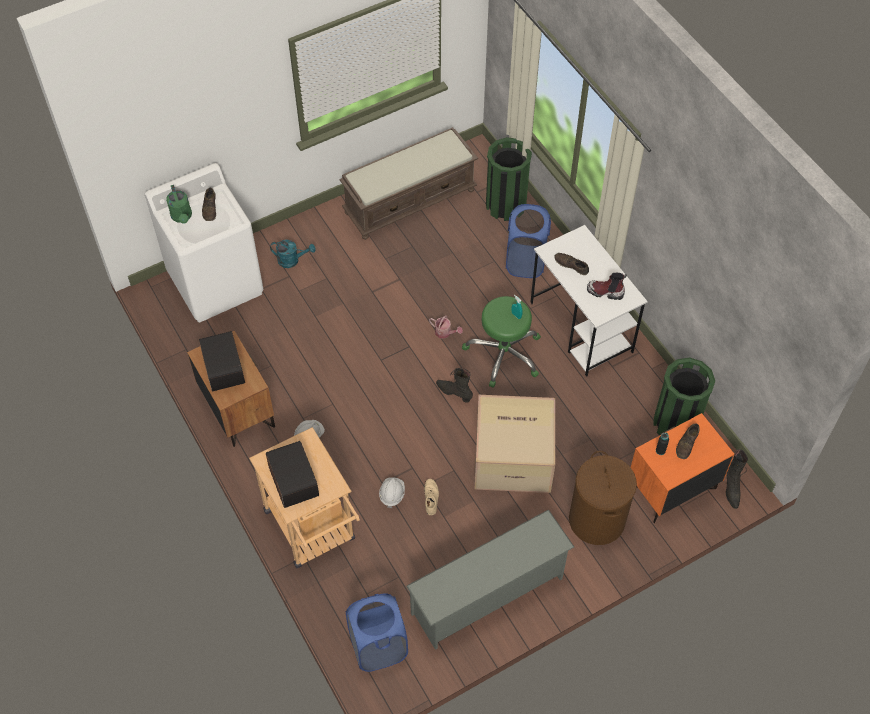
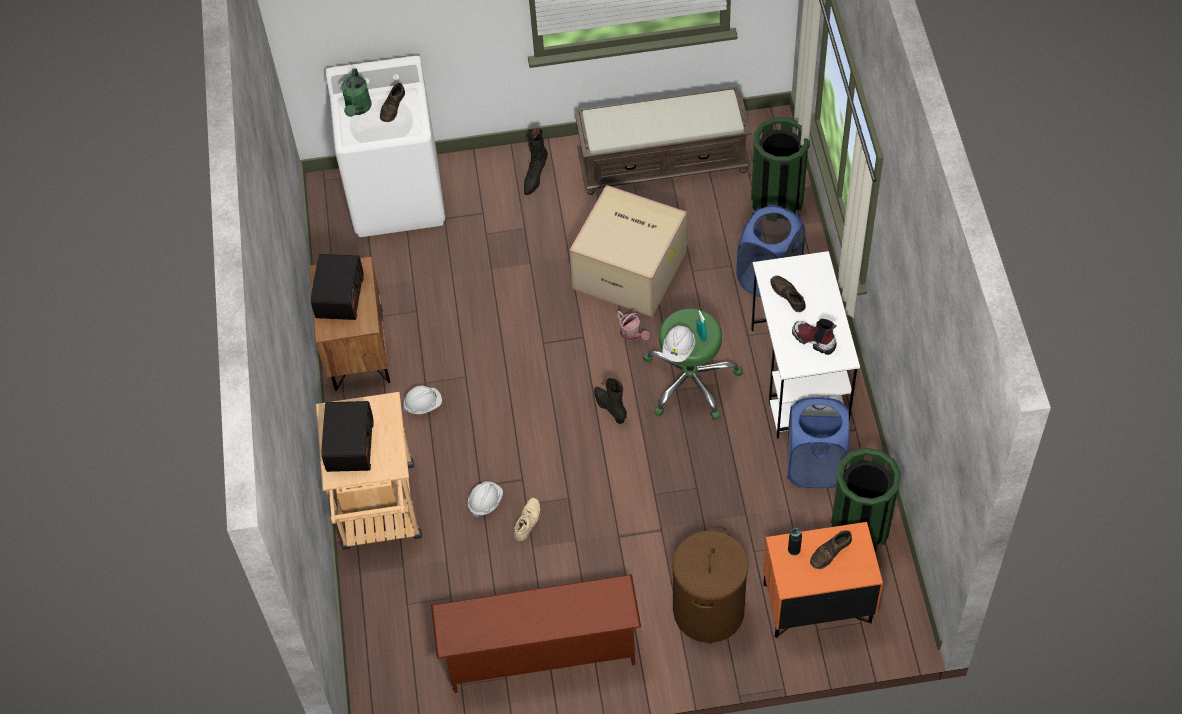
camera: 25 degrees right, 0 degrees up
(292, 260) = (494, 195): turquoise watering can -> none
(378, 647) = (393, 667): blue laundry basket -> blue laundry basket (814, 466)
(488, 597) = (540, 655): grey shoe rack -> brown shoe rack
(504, 330) = (679, 349): none -> white hard hat
(514, 456) = (646, 505): cardboard box -> cardboard box (631, 269)
(731, 489) = (890, 630): black boot -> black boot (535, 177)

